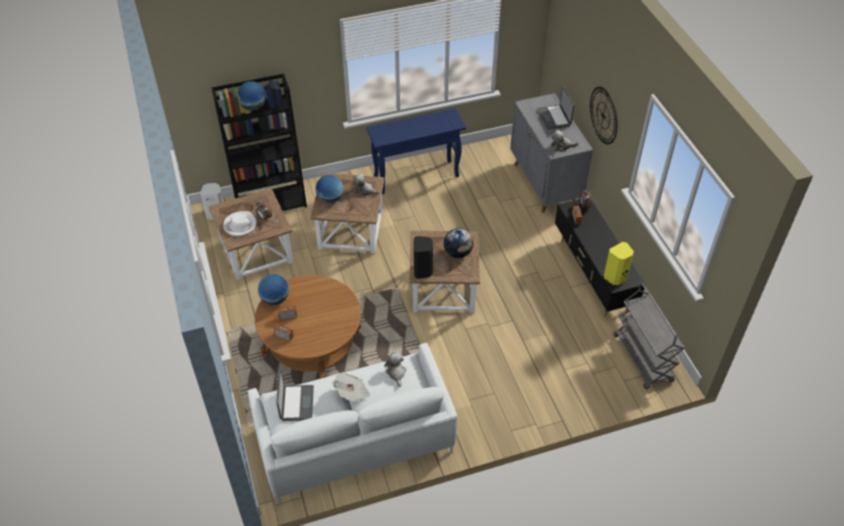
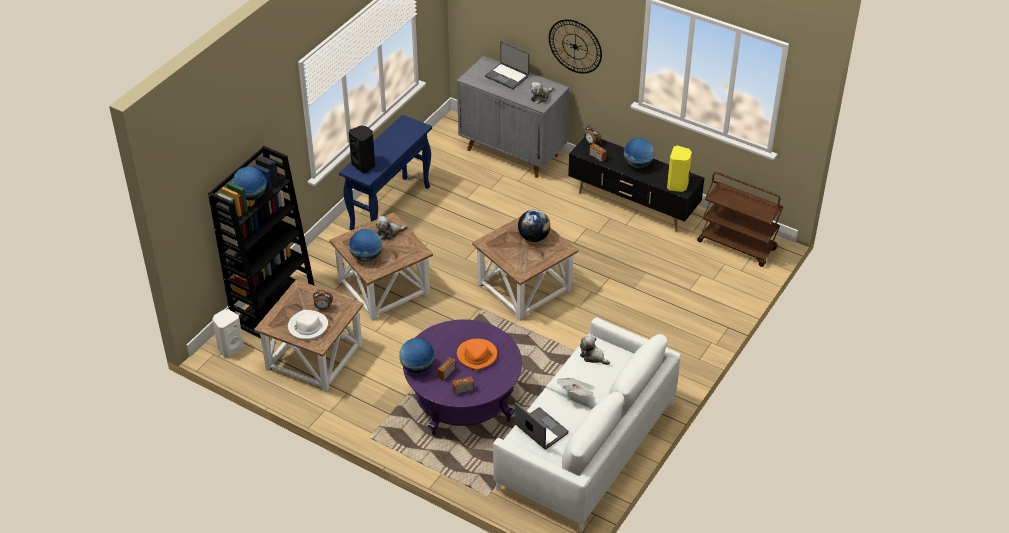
camera: 40 degrees left, 5 degrees down
(312, 345) = (463, 399): brown coffee table -> purple coffee table
(322, 317) = (477, 355): none -> orange hat
(423, 271) = (521, 268): black speaker -> black speaker (364, 165)
(602, 242) = (638, 164): none -> globe
(643, 358) = (737, 245): grey cart -> brown cart

